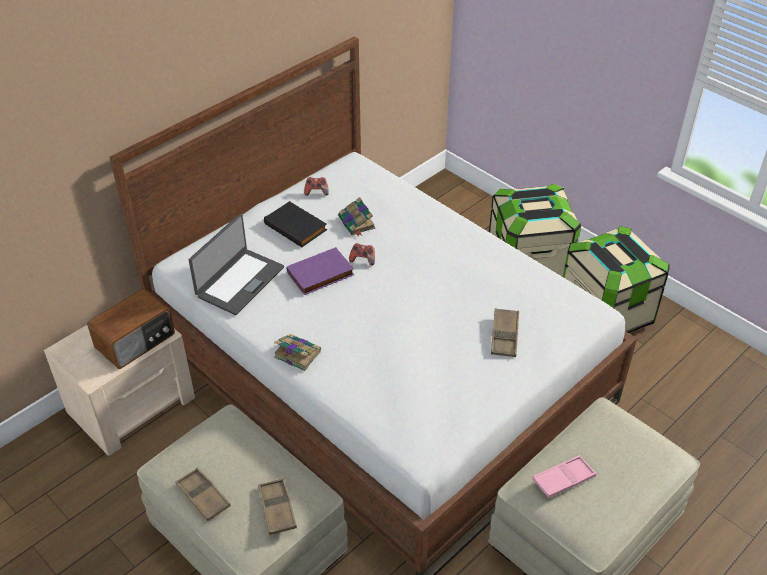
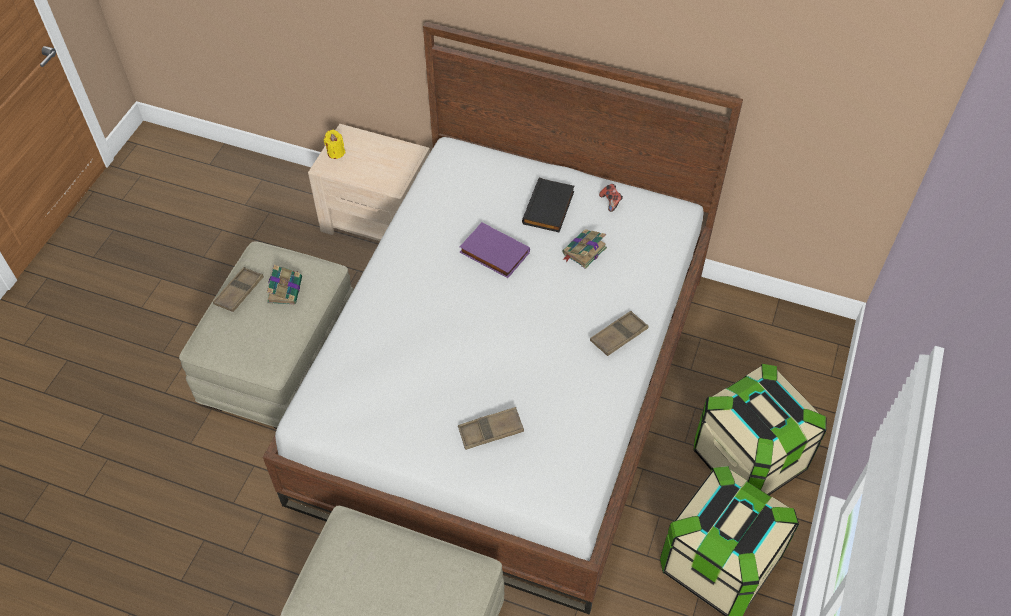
camera: 65 degrees right, 10 degrees up
(81, 364) = (336, 152): none -> yellow candle
(136, 341) = (377, 173): radio -> none
(239, 281) = (451, 200): laptop -> none
(277, 509) = (246, 345): brown tray -> brown tray (618, 336)
(296, 354) = (383, 277): book -> book (285, 289)
(363, 259) = (533, 277): game controller -> none
(563, 479) = (368, 554): pink tray -> none

